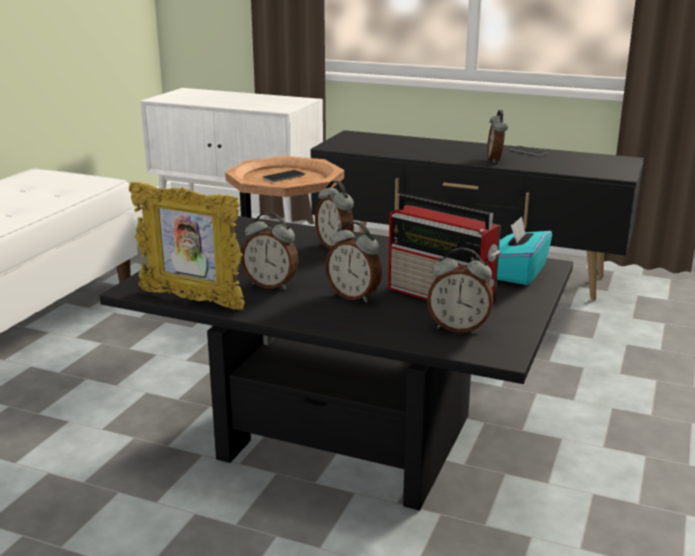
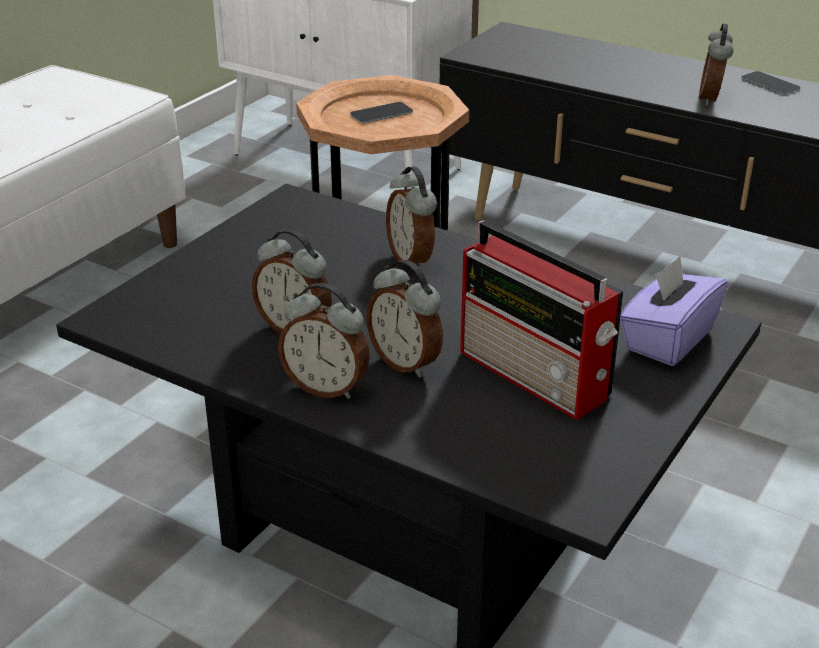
camera: 10 degrees right, 10 degrees up
(192, 300) = (176, 347): picture frame -> none
(458, 328) = (538, 443): alarm clock -> alarm clock (326, 387)
(518, 273) = (667, 340): turquoise tissue box -> purple tissue box

